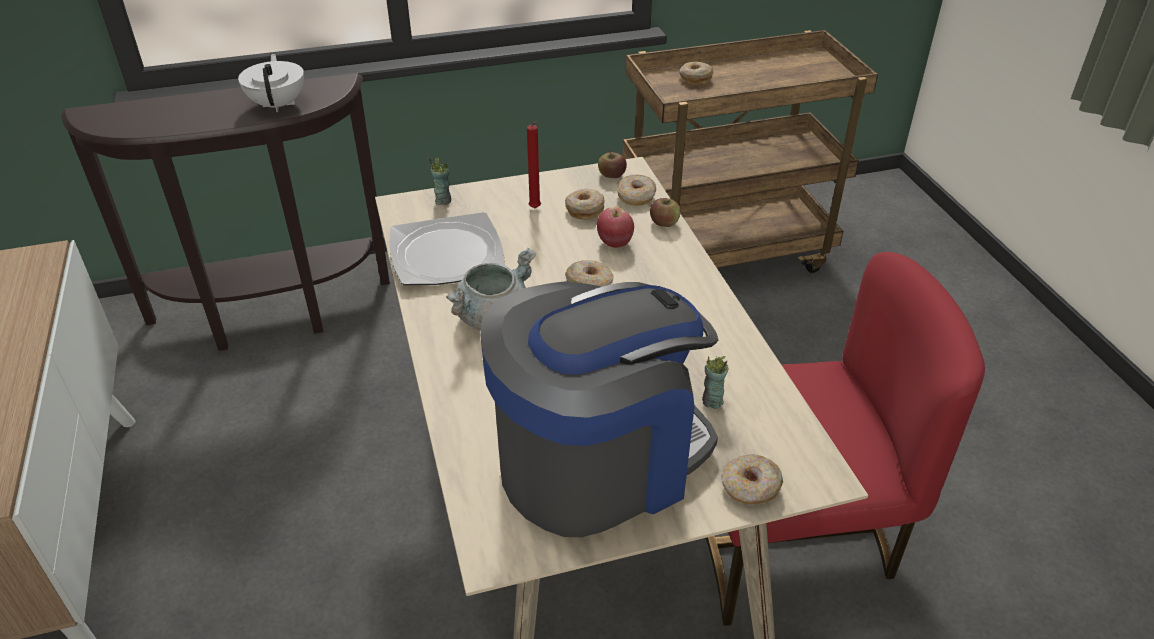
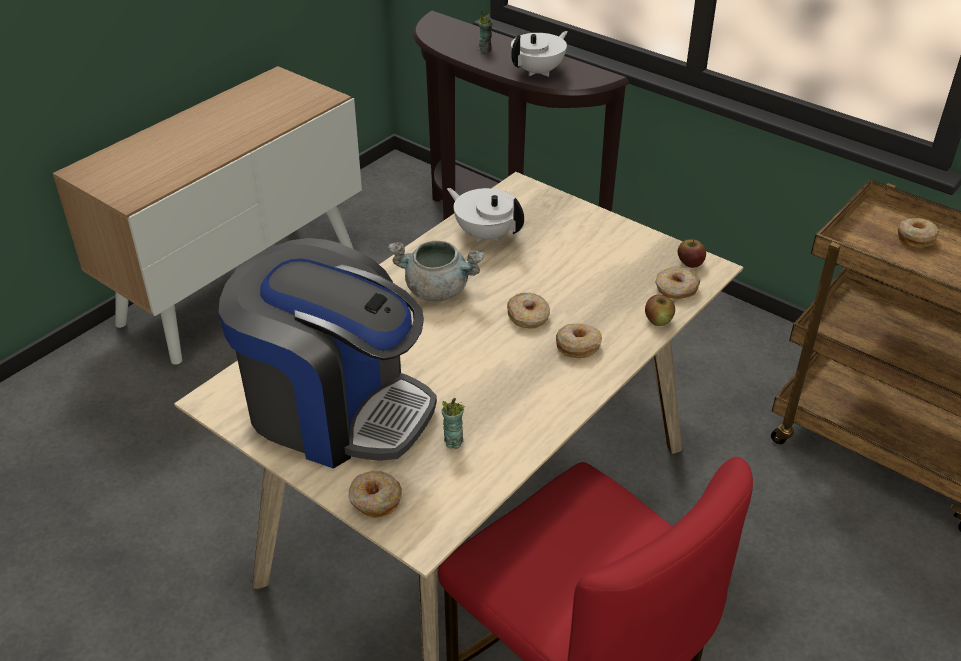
camera: 55 degrees right, 0 degrees up
(443, 200) = (547, 201): cup -> cup (485, 49)
(445, 254) = (486, 234): plate -> white teapot
(536, 209) = (592, 247): red candle -> none
(584, 209) = (622, 271): donut -> donut (578, 346)
(615, 243) = (596, 306): apple -> none

